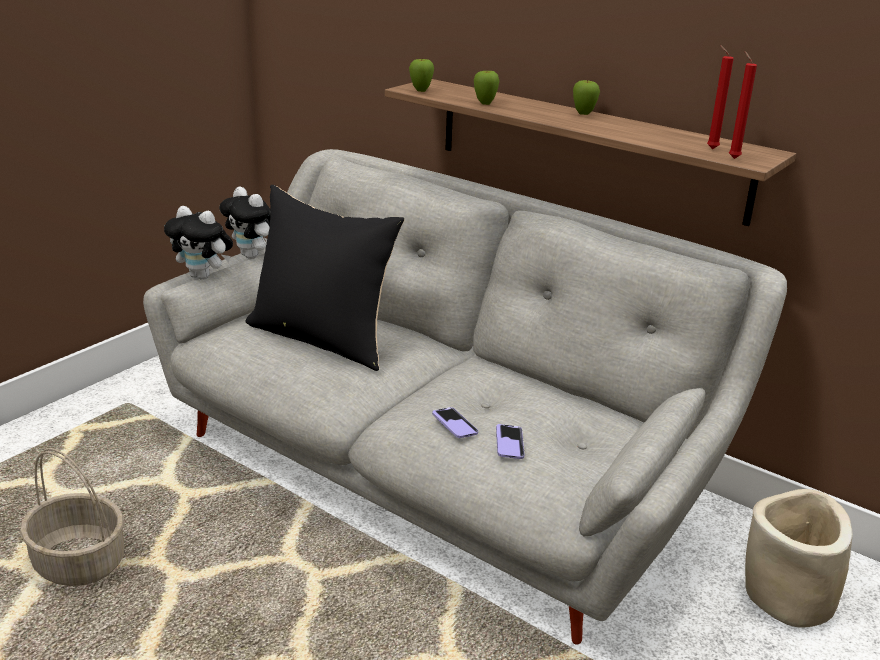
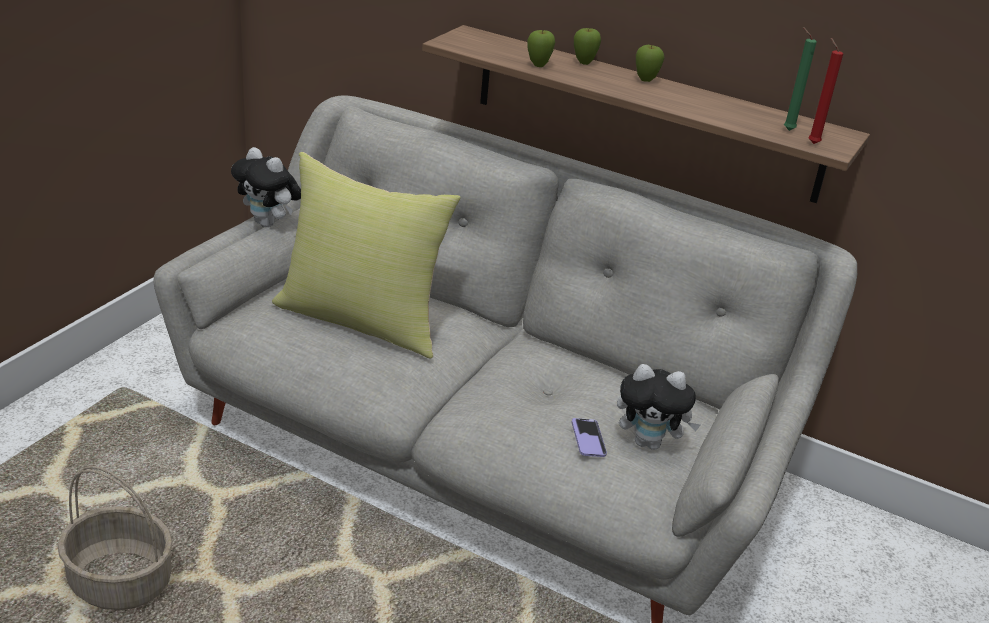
camera: 10 degrees left, 5 degrees up
(203, 276) = (220, 252): plush toy -> plush toy (649, 443)
(323, 338) = (362, 319): black pillow -> yellow pillow
(421, 91) = (463, 46): apple -> apple (584, 63)
(454, 424) = (527, 419): phone -> none
(710, 148) = (786, 130): red candle -> green candle
(788, 596) = (848, 570): beige planter -> none

